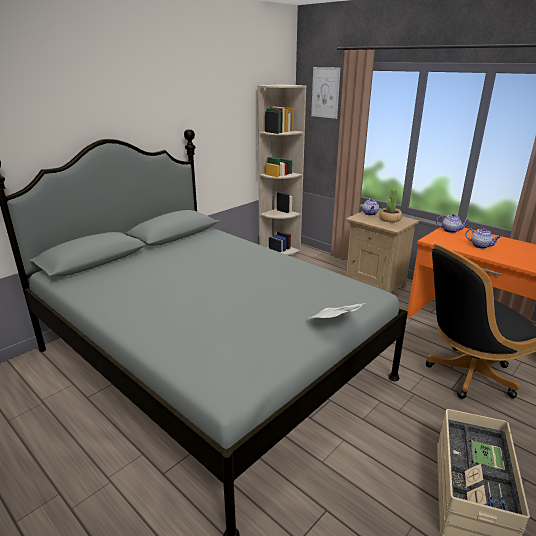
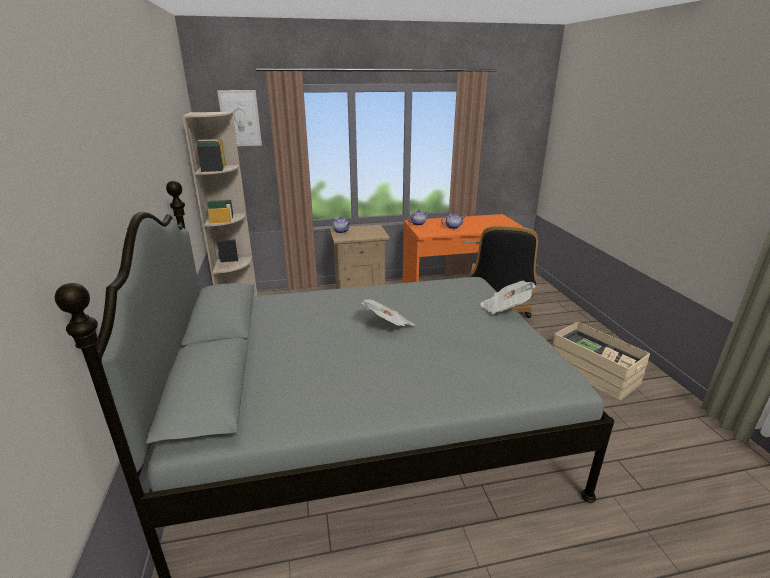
camera: 55 degrees left, 0 degrees up
(231, 282) = (388, 325): none -> newspaper
(390, 219) = (363, 230): potted plant -> none

